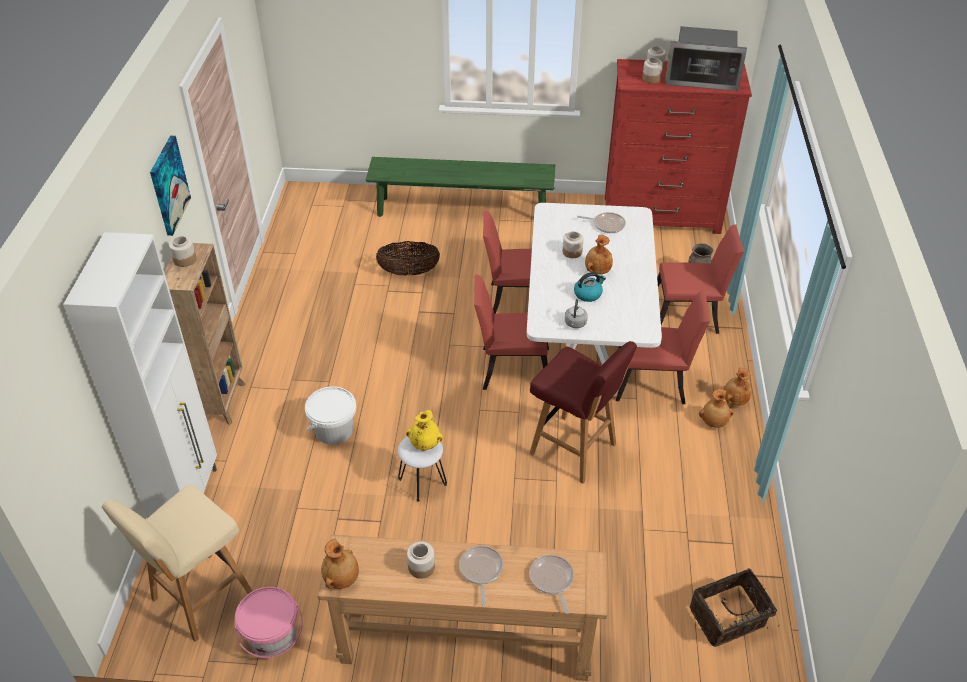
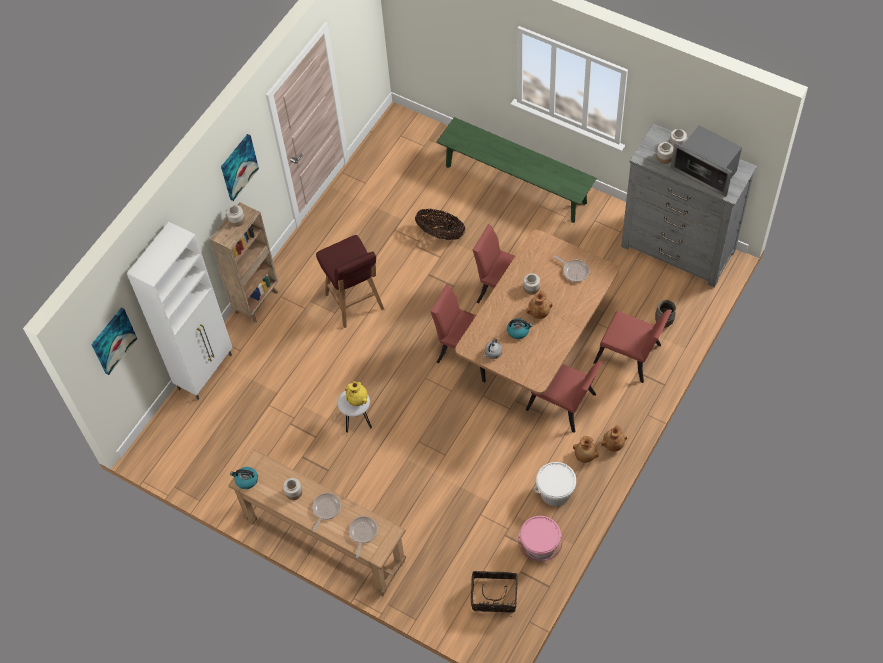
camera: 30 degrees right, 15 degrees up
(63, 432) = (113, 340): none -> picture
(200, 597) = (186, 443): beige stool -> none
(272, 637) = (216, 487): pink bucket -> pink bucket (539, 546)
(334, 430) = (319, 354): white bucket -> white bucket (555, 492)
(342, 578) = (246, 480): brown vase -> kettle
(574, 450) = (471, 437): red stool -> red stool (355, 303)
(585, 340) = (536, 349): white dining table -> brown dining table
(662, 215) = (678, 249): red dresser -> grey dresser

